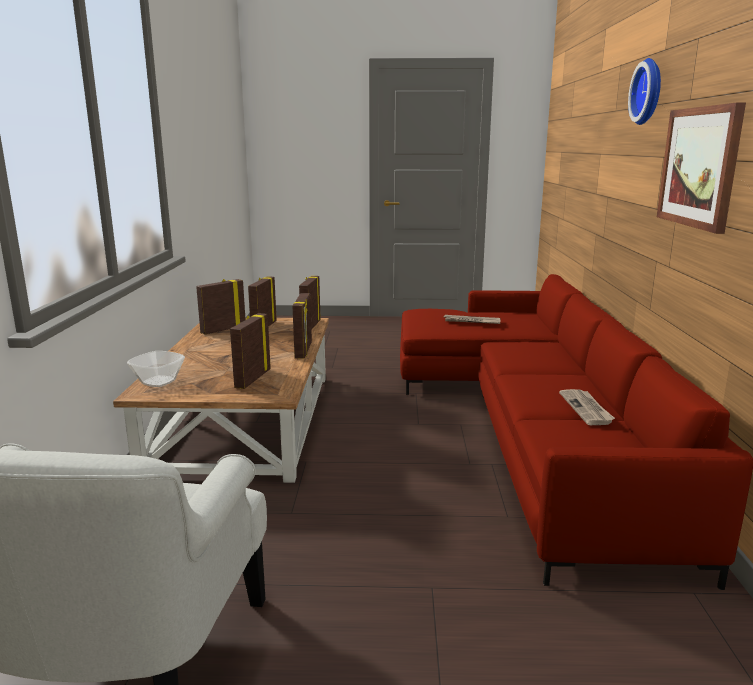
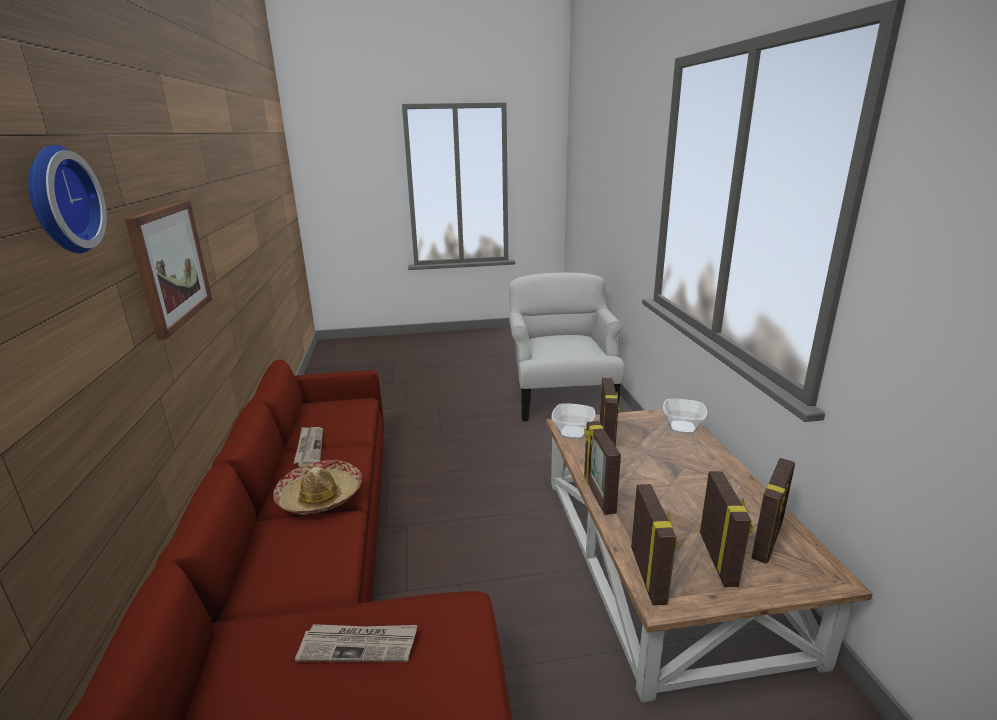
camera: 170 degrees right, 5 degrees up
(278, 387) = (573, 432): none -> bowl
(538, 373) = (320, 496): none -> hat

